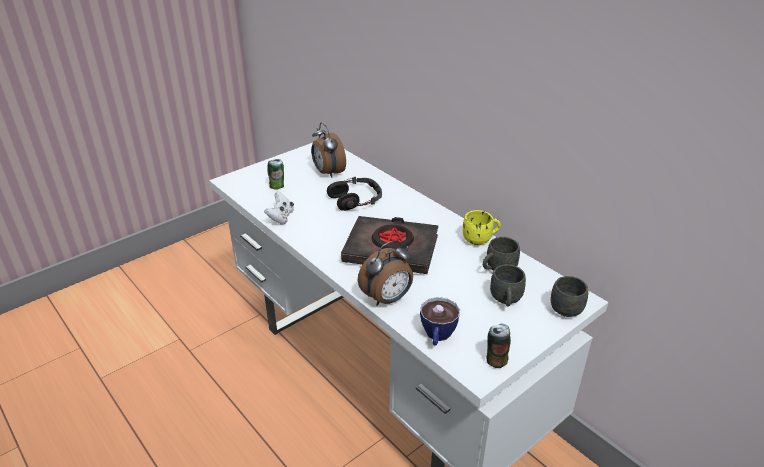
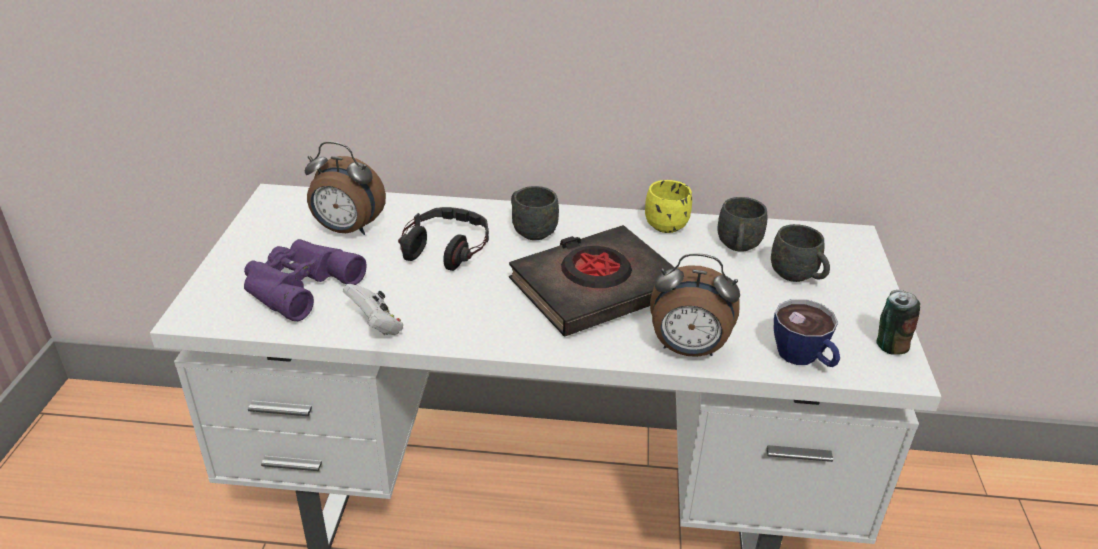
camera: 45 degrees left, 0 degrees up
(277, 186) = (297, 285): can -> purple binoculars
(387, 299) = (688, 350): alarm clock -> alarm clock turned 90 degrees clockwise
(565, 306) = (852, 251): grey mug -> grey mug (530, 230)

